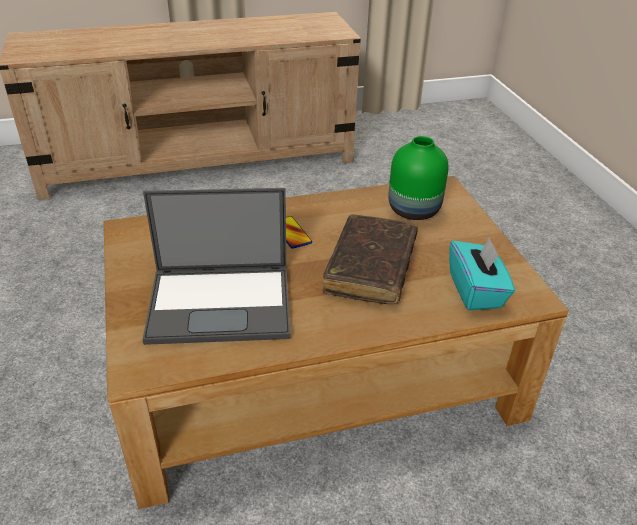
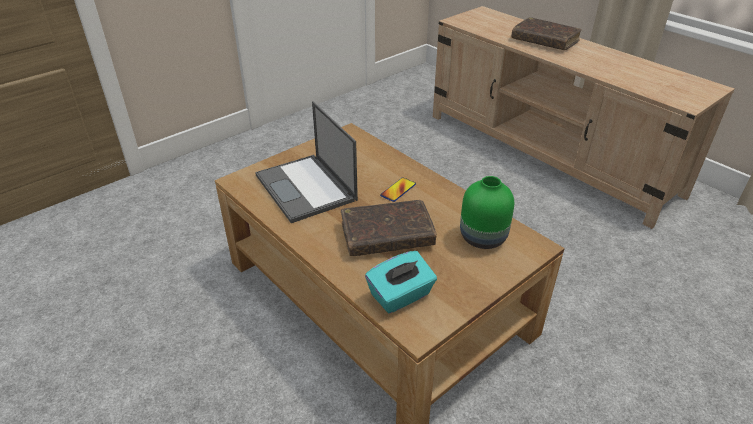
camera: 65 degrees right, 0 degrees up
(149, 37) = (544, 41): none -> brown book

